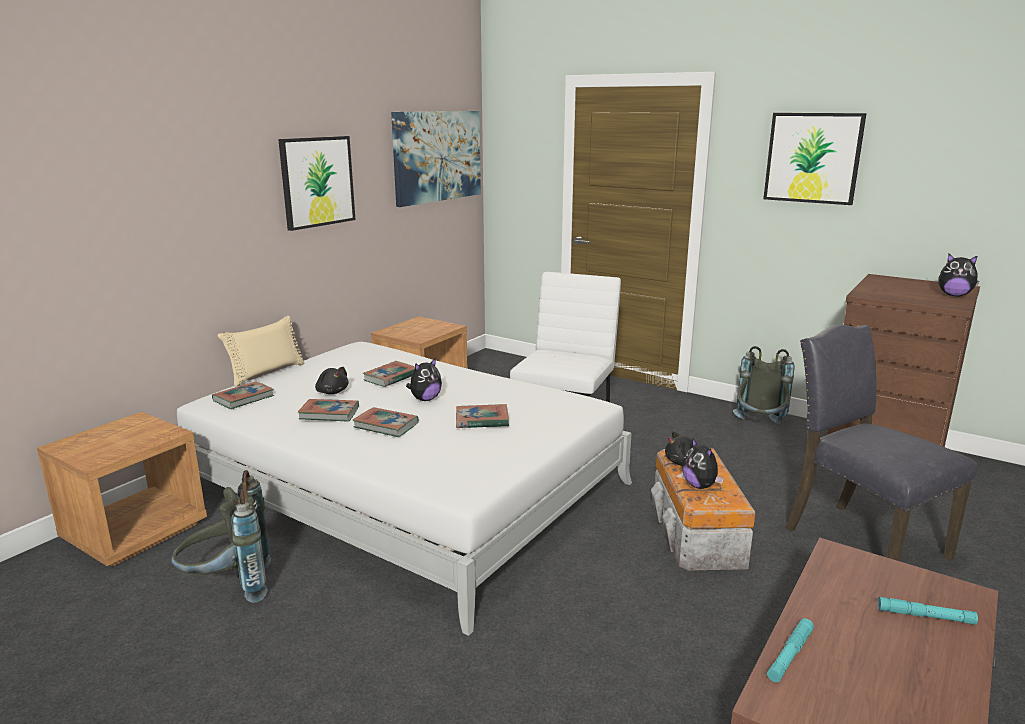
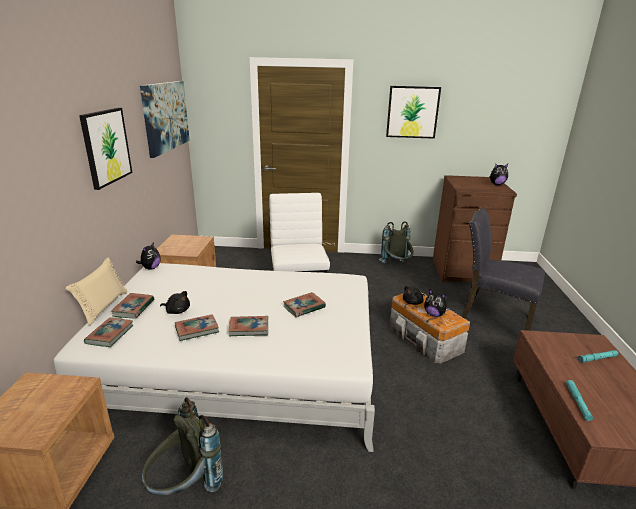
camera: 30 degrees left, 5 degrees up
(391, 377) = (208, 288): book -> book (133, 308)
(425, 399) = (250, 300): plush toy -> plush toy (151, 268)

